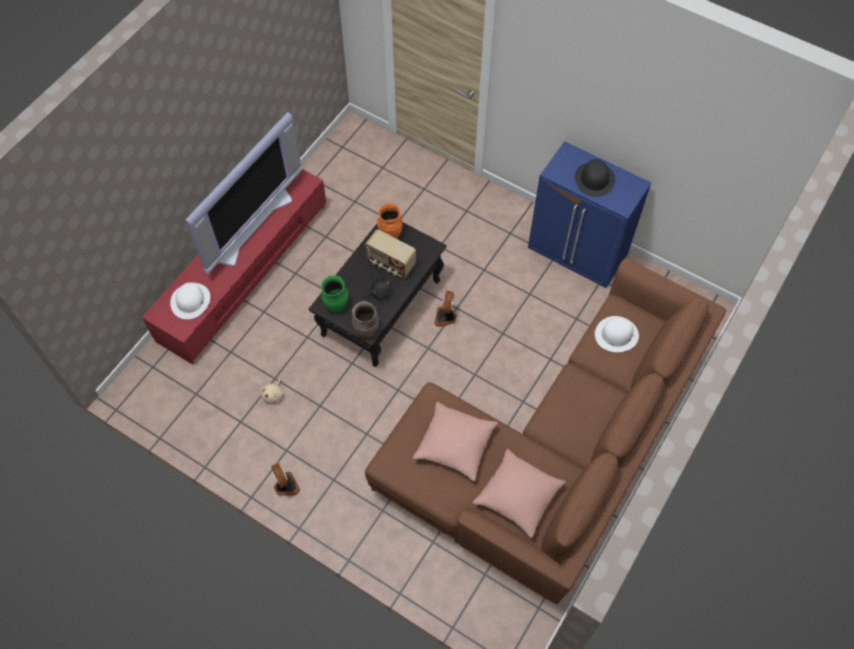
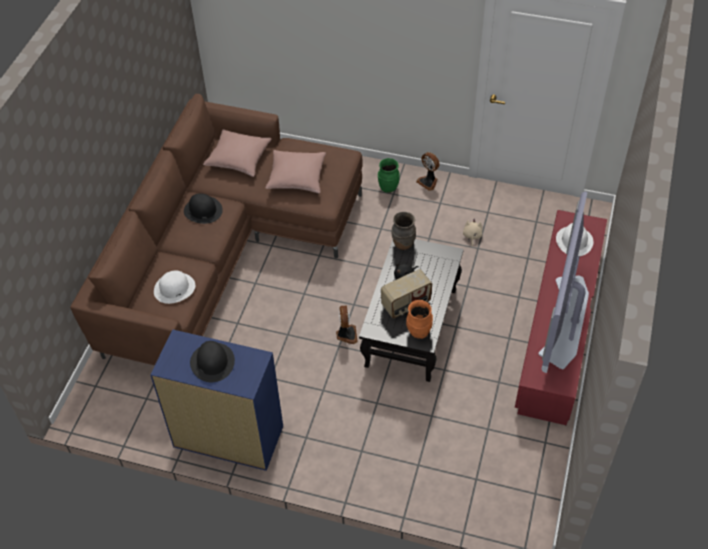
camera: 165 degrees right, 10 degrees down
(336, 305) = (439, 257): green vase -> green vase (388, 187)
(390, 263) = (406, 304): radio -> radio turned 135 degrees clockwise
(574, 428) = (203, 210): none -> black hat

